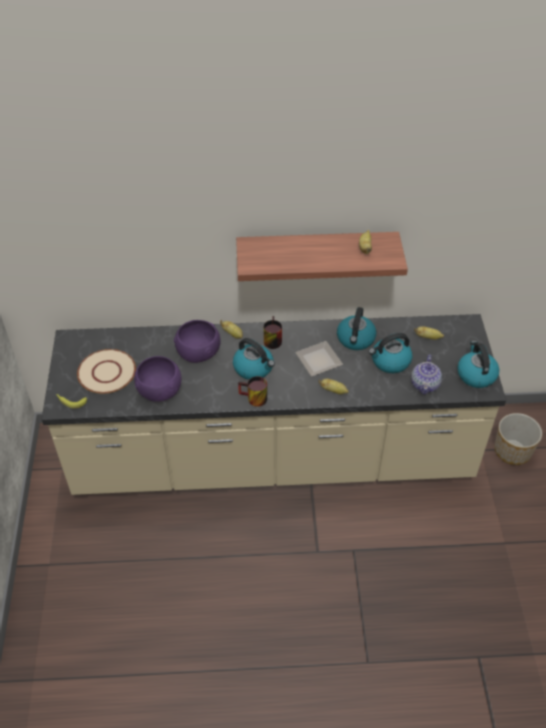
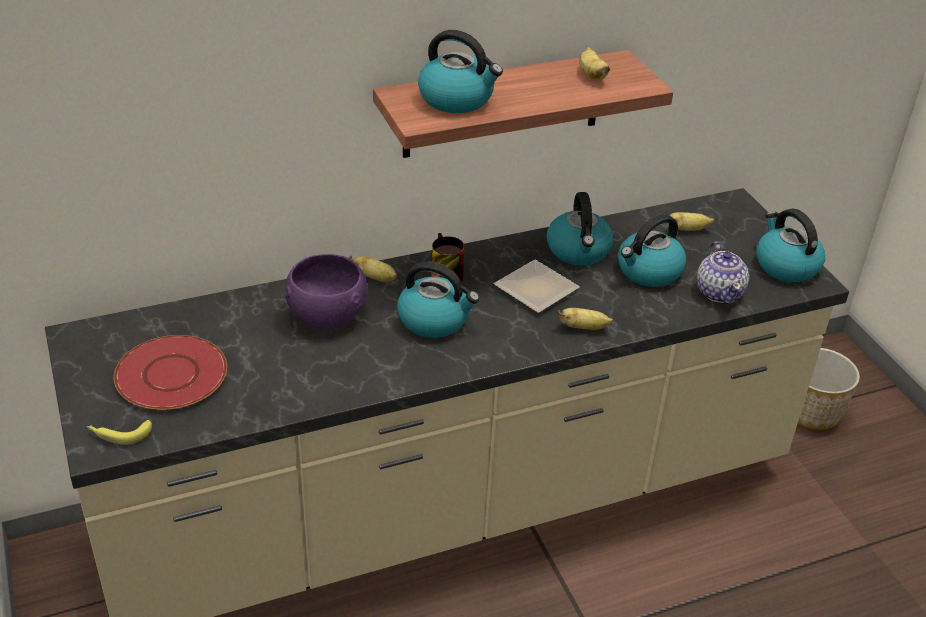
camera: 20 degrees left, 10 degrees down
(106, 372) = (170, 374): beige plate -> red plate
(159, 389) = (283, 383): purple bowl -> none
(253, 399) = (456, 365): mug -> none
(279, 253) = (457, 99): none -> kettle

